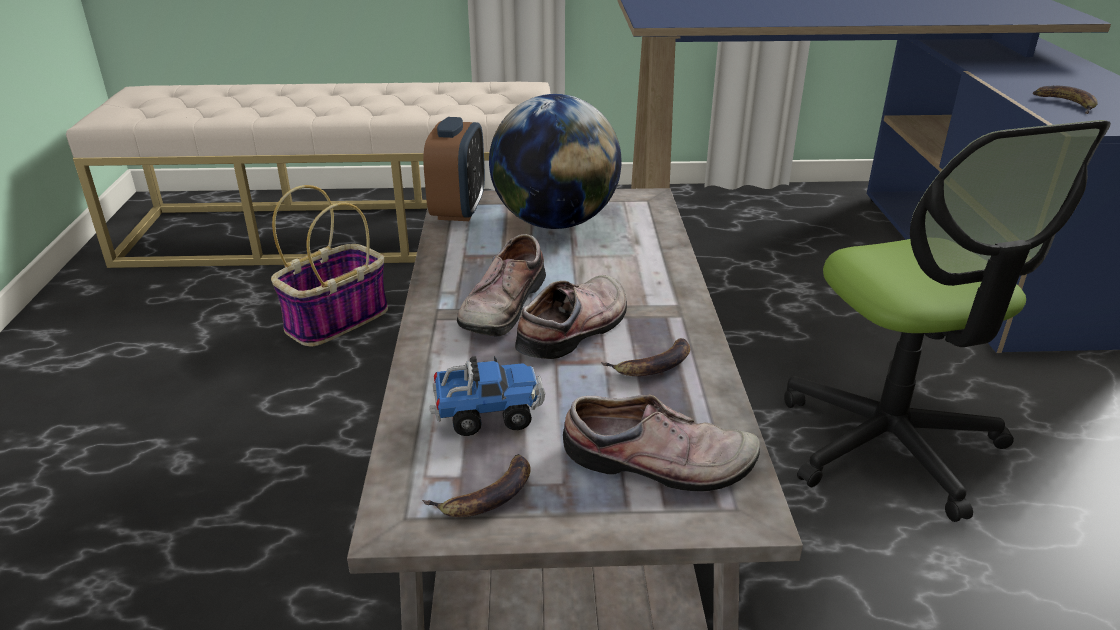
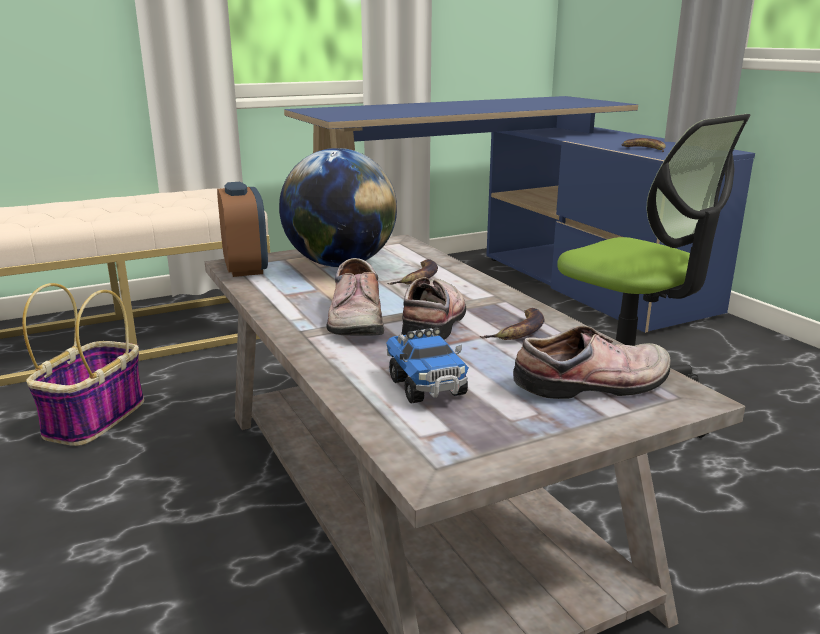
camera: 25 degrees left, 10 degrees down
(486, 494) = (487, 435): banana -> banana (418, 277)
(487, 415) = (426, 386): toy truck -> toy truck turned 105 degrees clockwise

